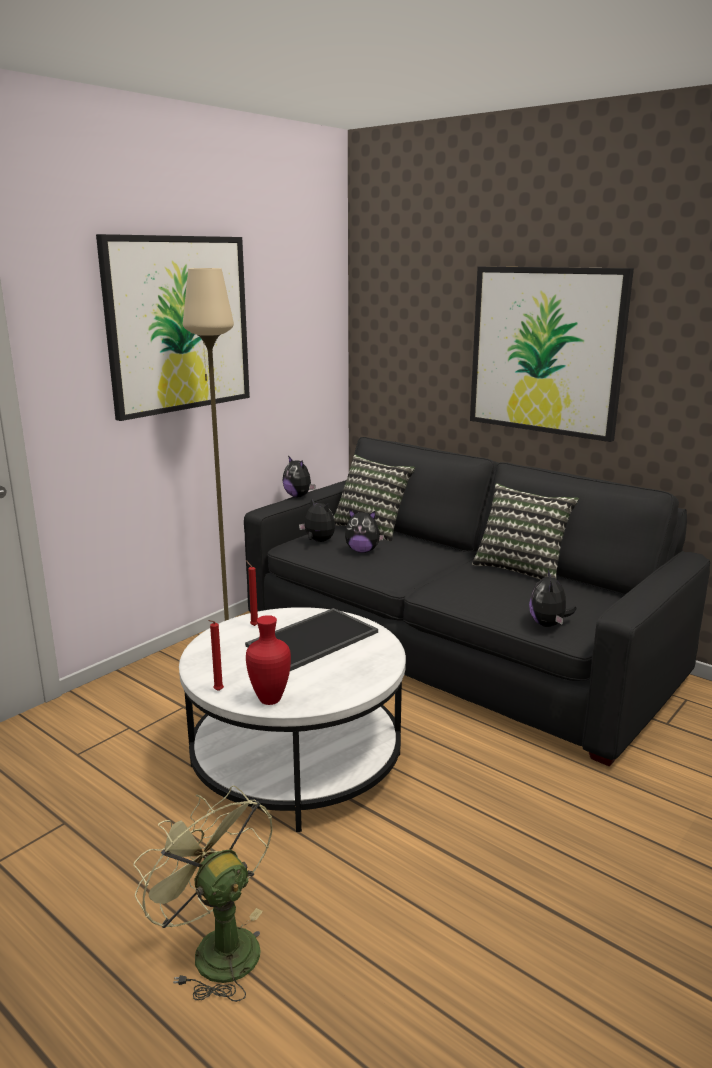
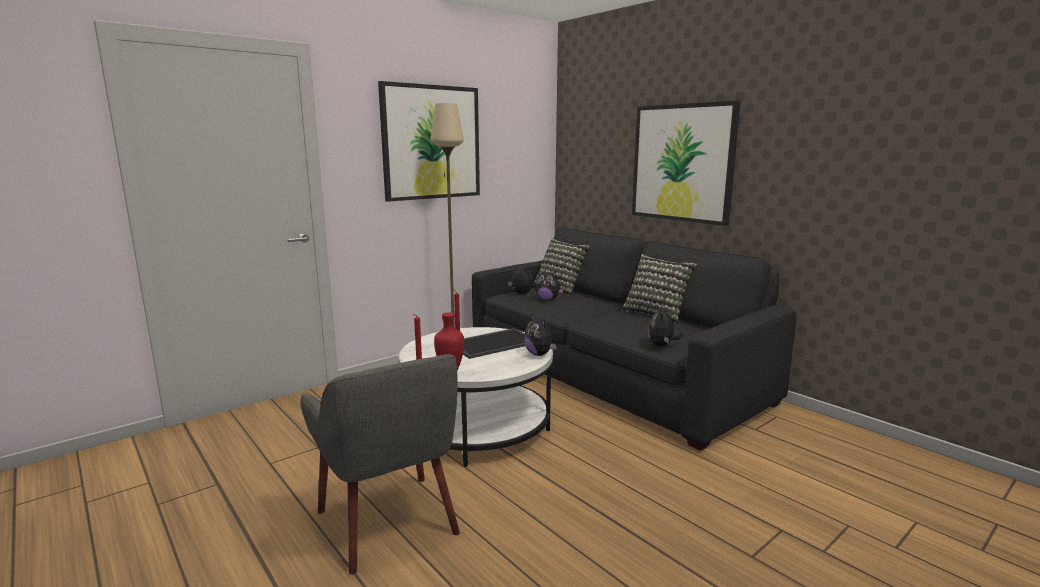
camera: 10 degrees right, 5 degrees down
(216, 947) = (389, 522): green fan -> grey armchair
(298, 496) = (512, 265): plush toy -> plush toy (539, 354)

